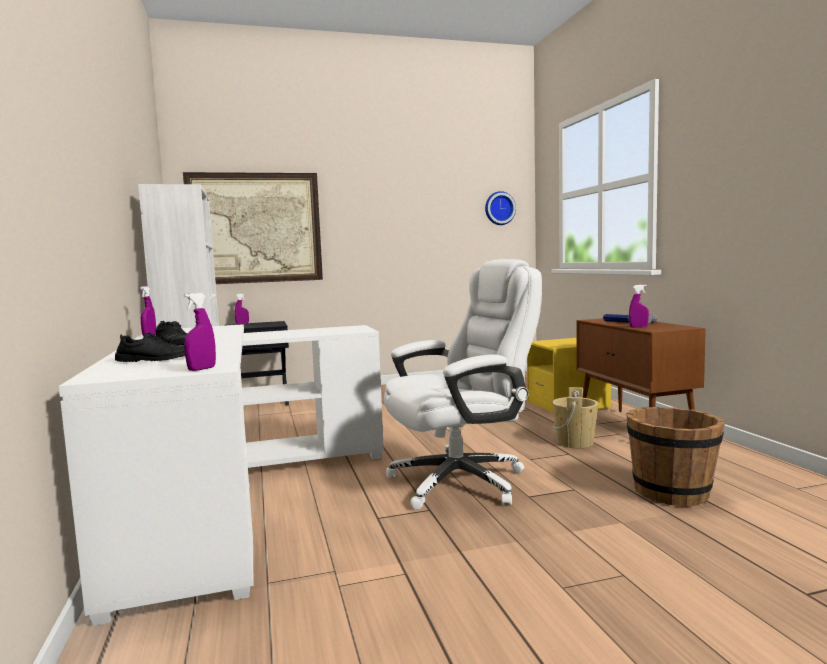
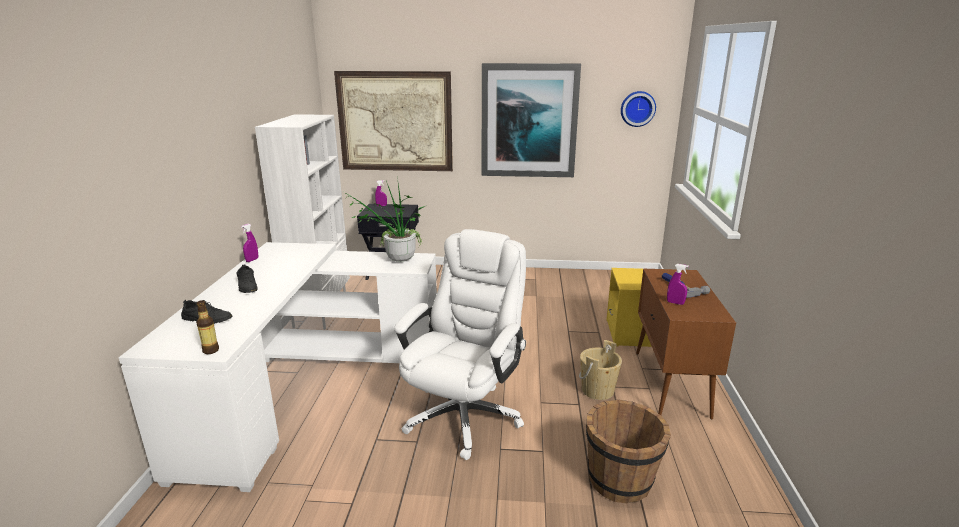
camera: 20 degrees right, 15 degrees up
(201, 369) = (211, 350): purple spray bottle -> bottle
(326, 330) = (394, 260): none -> potted plant
(399, 223) = (529, 121): none -> picture
(461, 481) = (464, 415): white office chair -> white office chair turned 60 degrees counterclockwise

